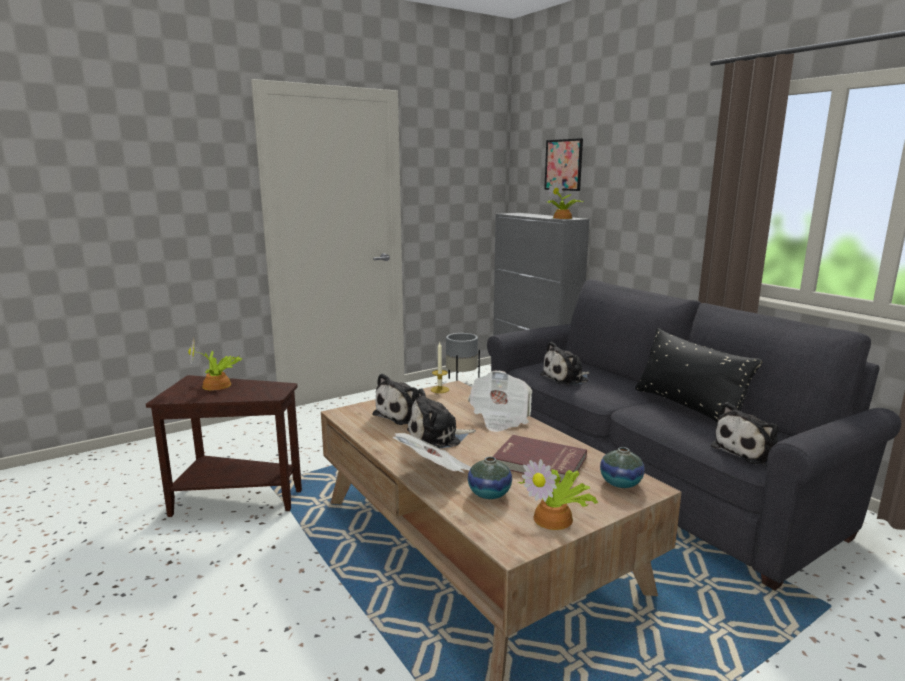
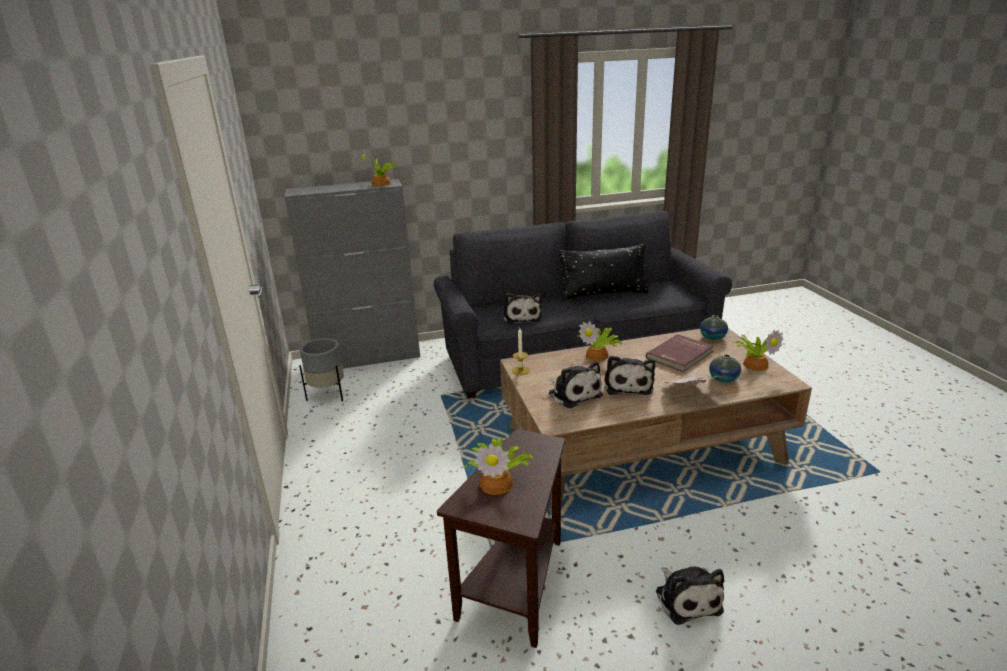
camera: 70 degrees left, 10 degrees up
(500, 418) = (598, 355): newspaper -> potted plant
(563, 165) = (345, 127): picture -> none
(749, 451) = (672, 296): plush toy -> plush toy (687, 598)

